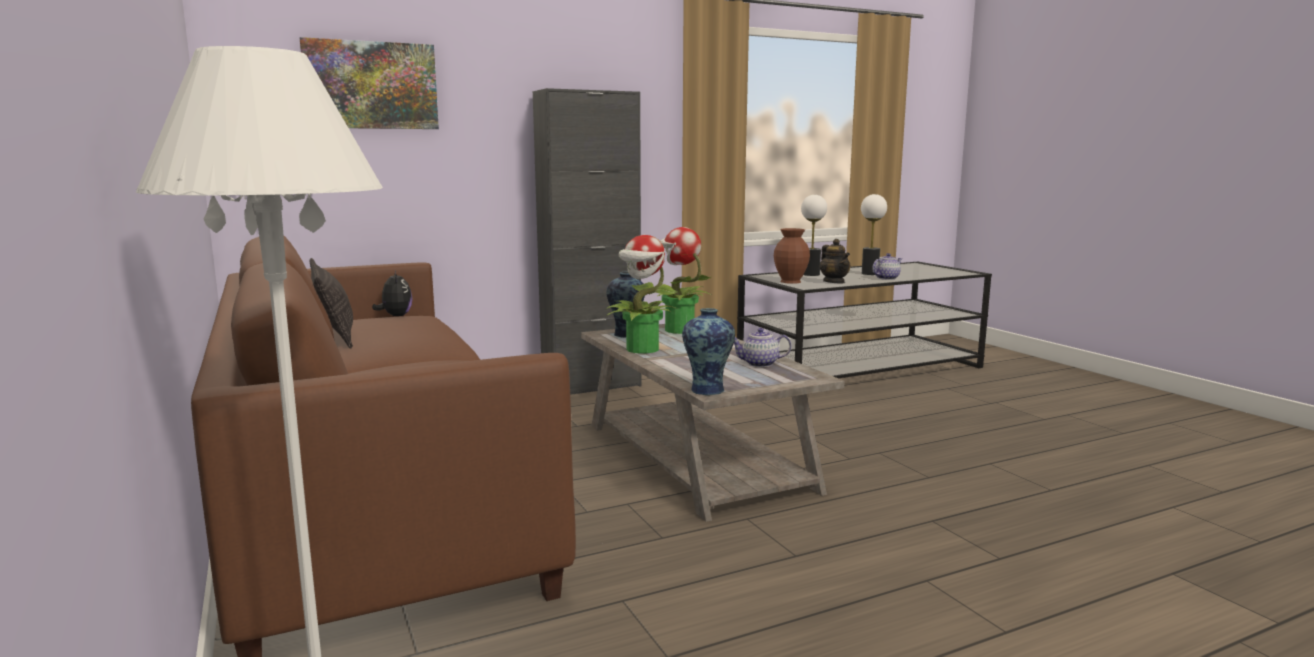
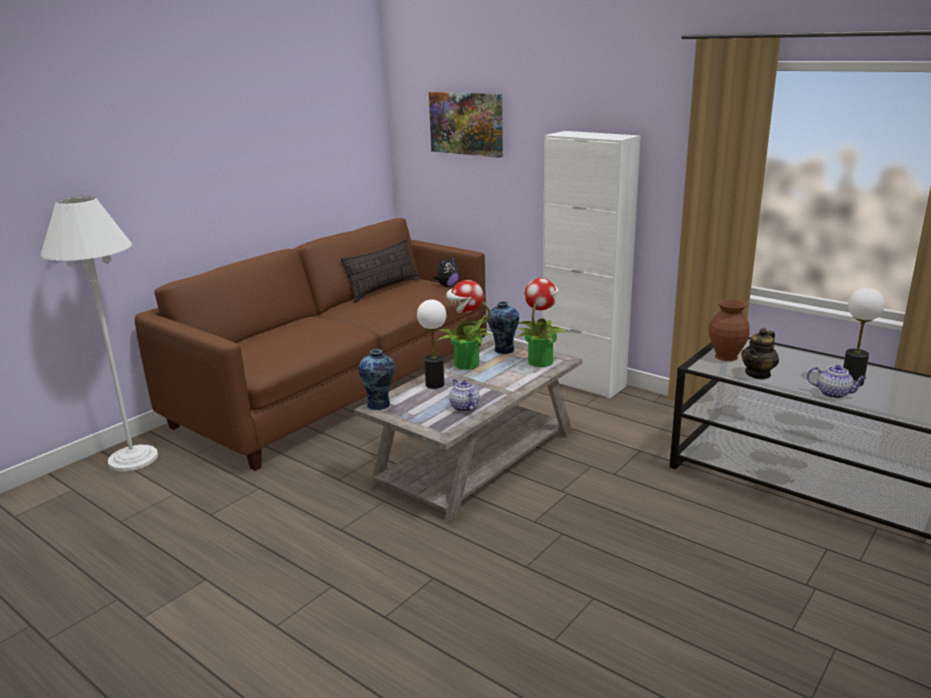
camera: 65 degrees right, 10 degrees up
(591, 386) = (583, 382): black cabinet -> white cabinet
(811, 274) = (789, 357): table lamp -> table lamp (435, 384)

